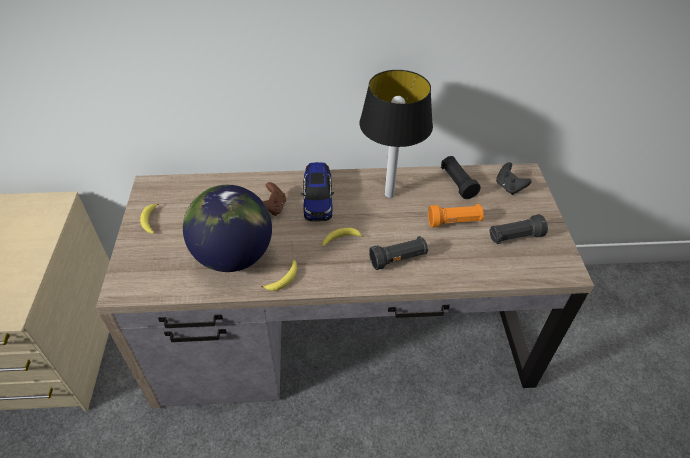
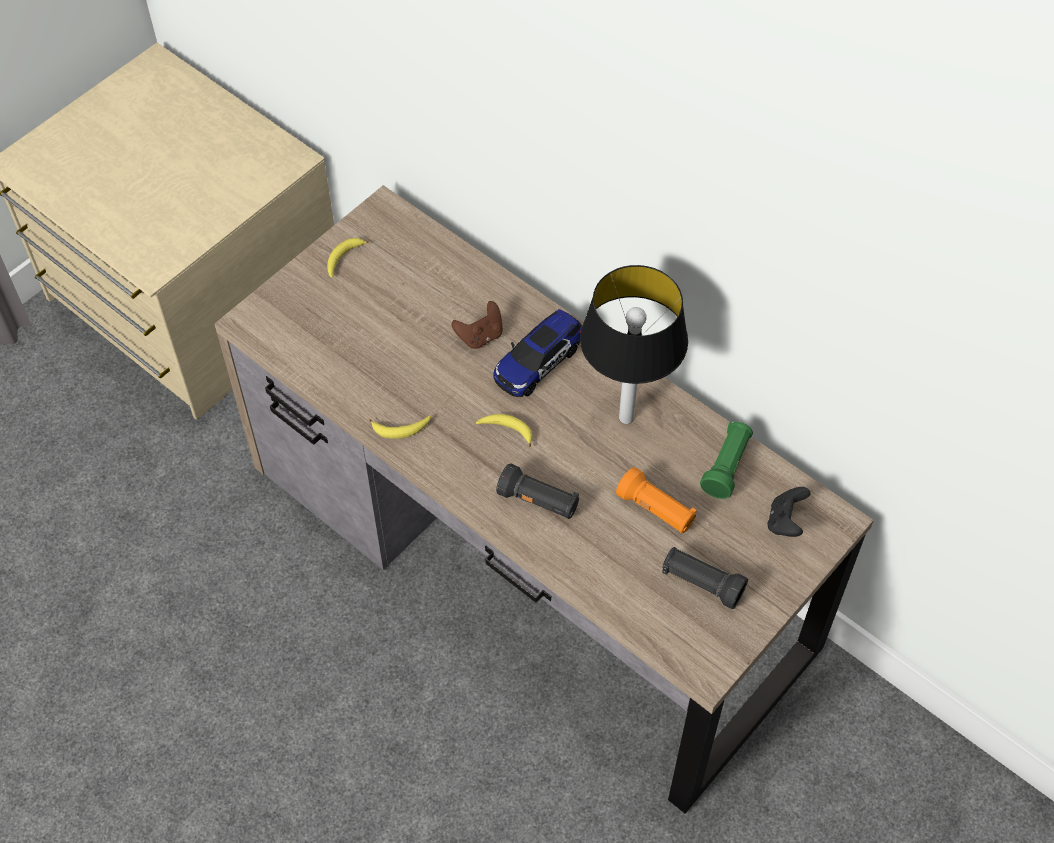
camera: 45 degrees right, 10 degrees up
(234, 256) = (381, 365): globe -> none
(457, 183) = (727, 466): black flashlight -> green flashlight

